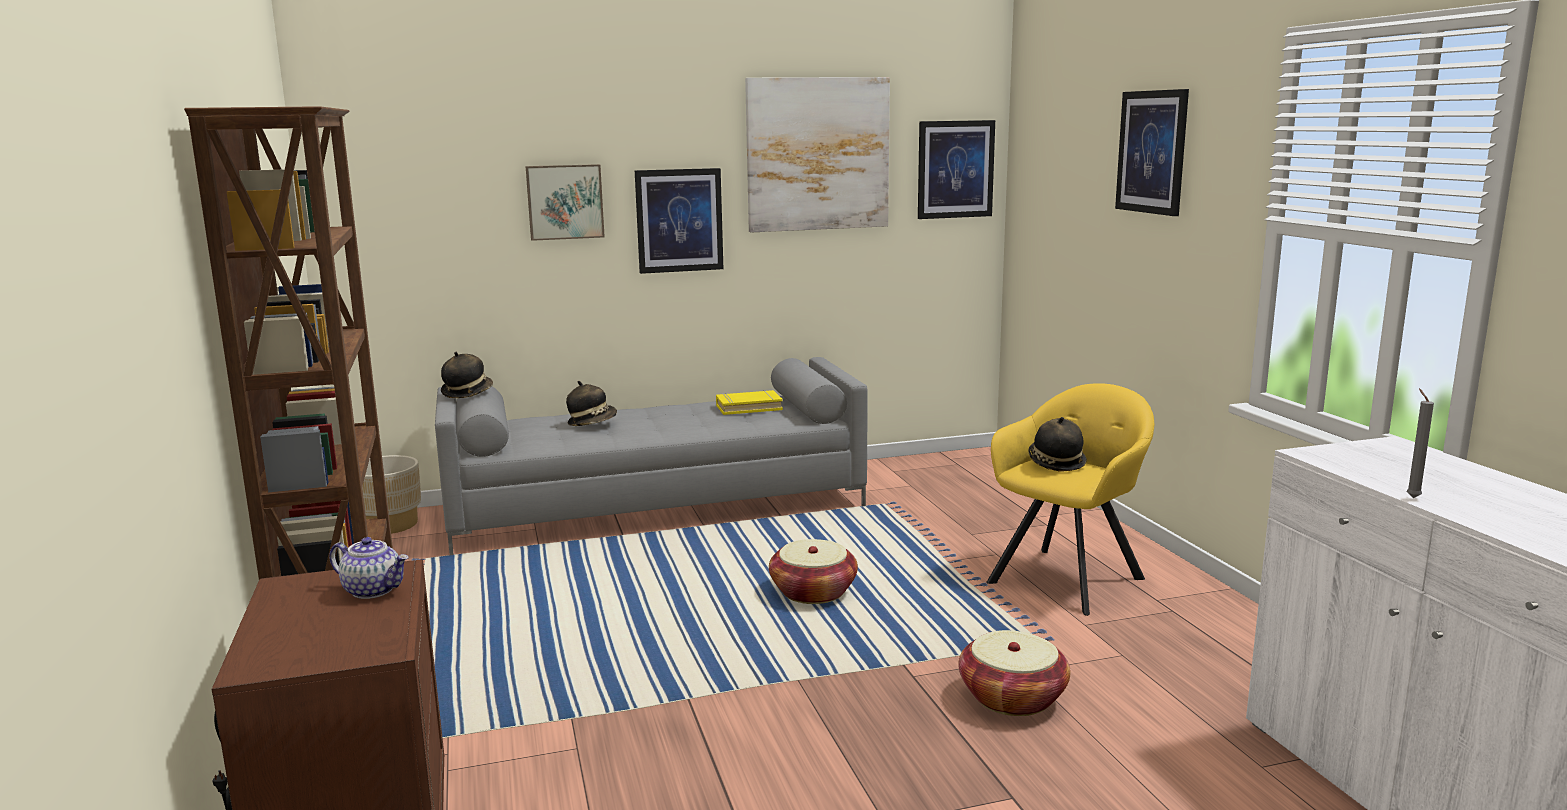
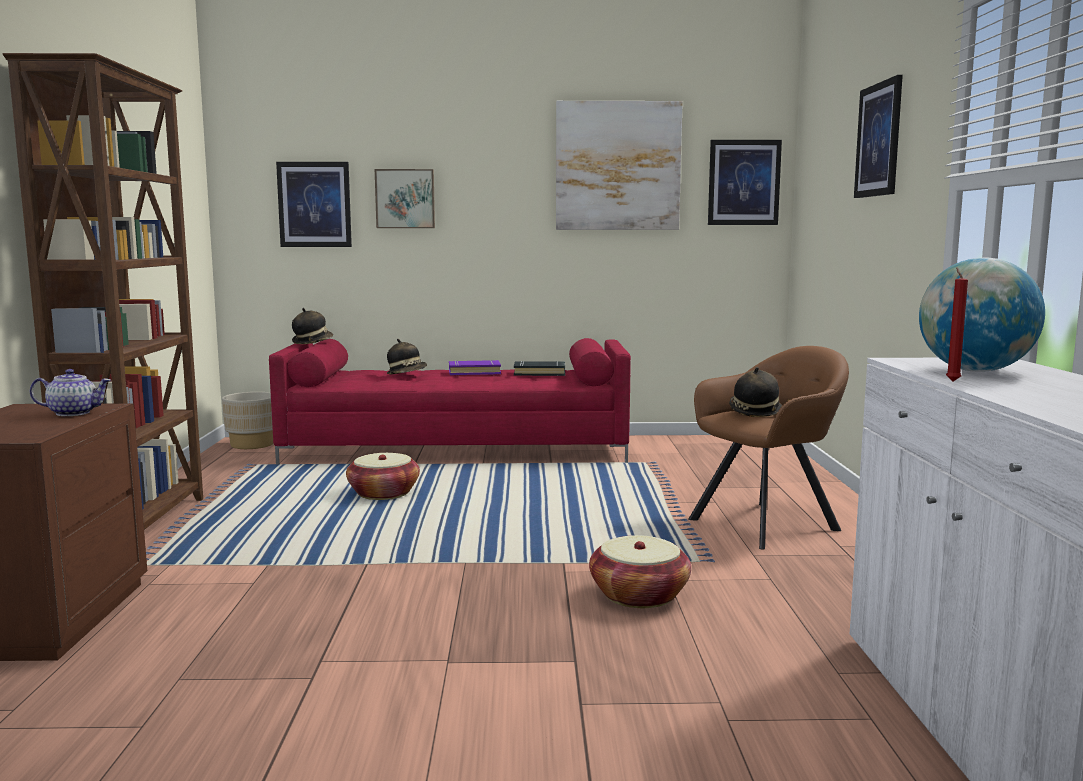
camera: 15 degrees right, 5 degrees down
(374, 590) = (74, 413): teapot -> teapot turned 45 degrees counterclockwise
(657, 506) = (458, 449): grey sofa -> red sofa
(670, 412) = (474, 372): none -> purple book
(679, 220) = (497, 217): picture -> picture (314, 204)
(748, 407) = (539, 373): yellow book -> black book
(813, 592) = (531, 511): basket -> basket (383, 493)
(1070, 577) = (769, 523): yellow armchair -> brown armchair
(1404, 472) = (975, 371): none -> globe
(1411, 497) = (952, 381): grey candle -> red candle

